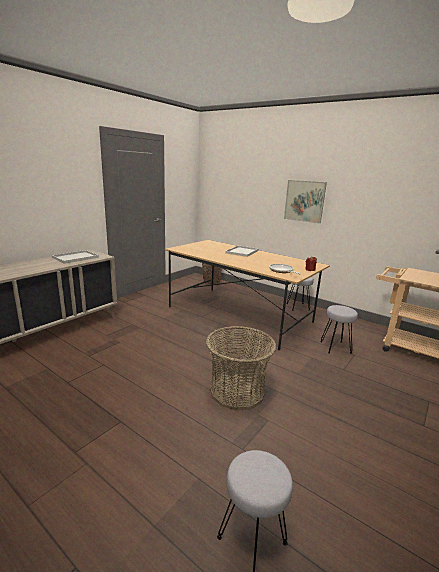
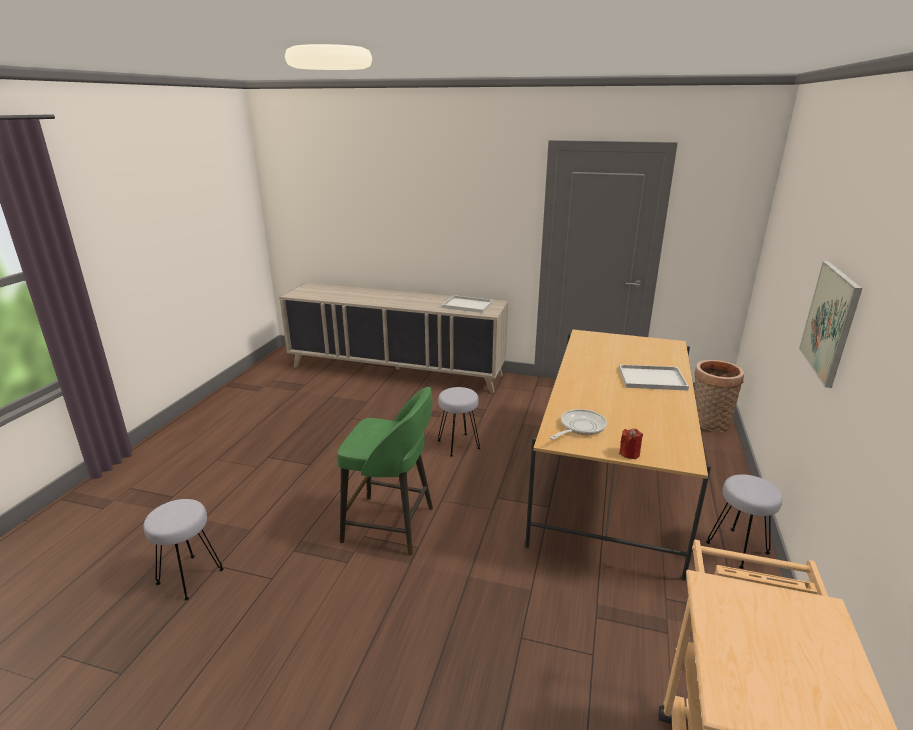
camera: 70 degrees right, 5 degrees up
(237, 391) = (391, 525): basket -> green stool
(335, 347) = (598, 622): grey stool -> grey stool (458, 445)

